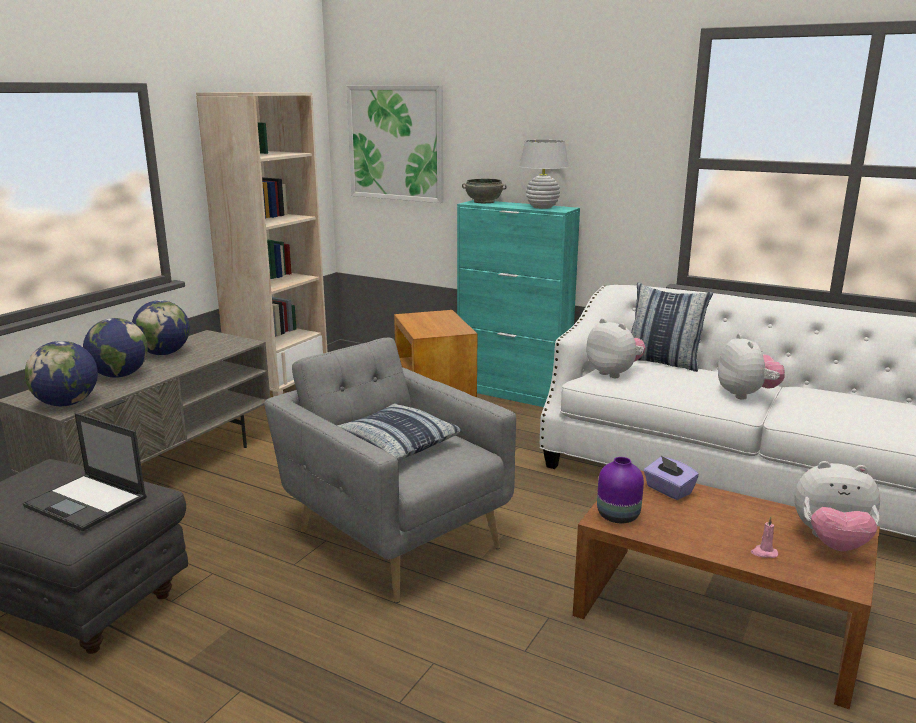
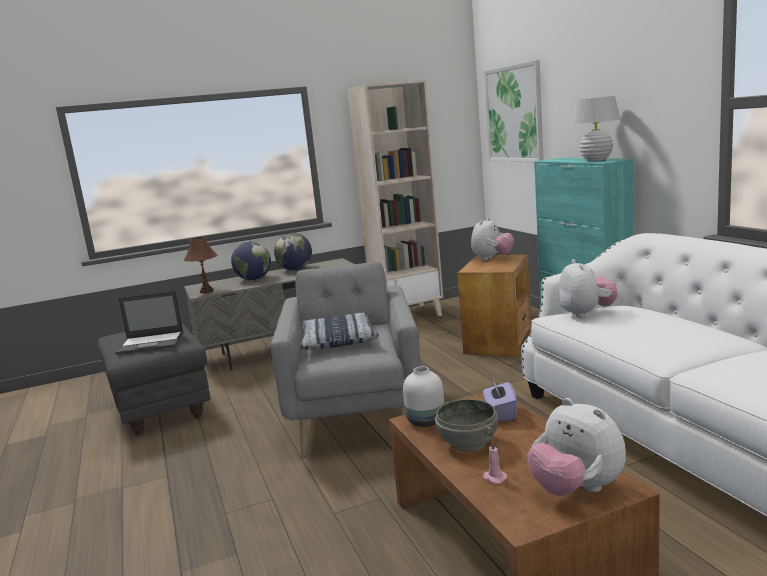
camera: 40 degrees right, 5 degrees down
(67, 403) = (207, 291): globe -> brown table lamp
(87, 502) = (151, 343): laptop -> laptop turned 75 degrees counterclockwise
(484, 202) = (561, 158): grey bowl -> grey bowl (469, 443)
(618, 515) = (426, 421): purple vase -> white vase
(662, 362) = (655, 310): pillow -> none
(746, 395) = (687, 347): plush toy -> plush toy (492, 258)

